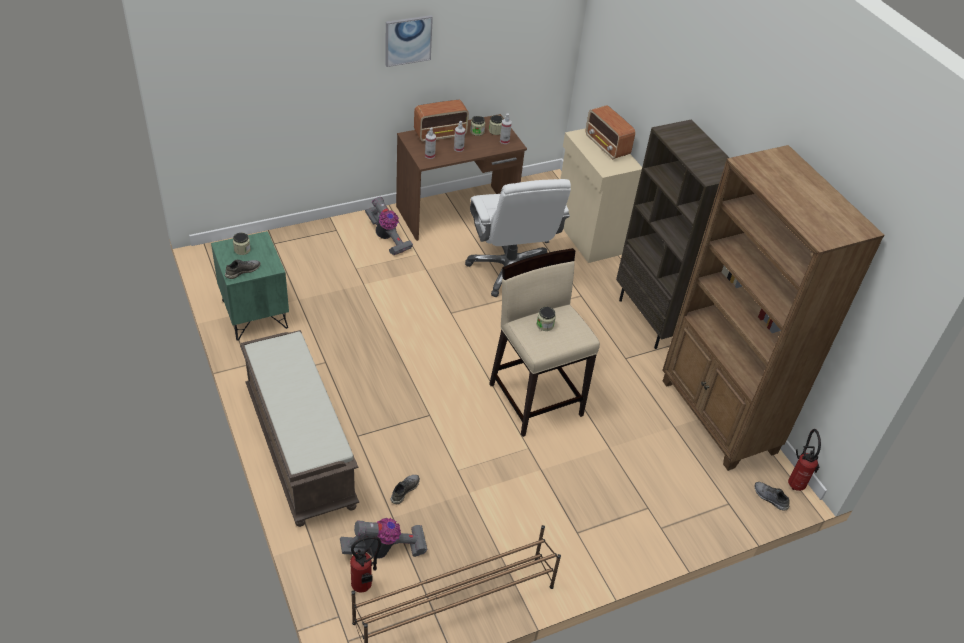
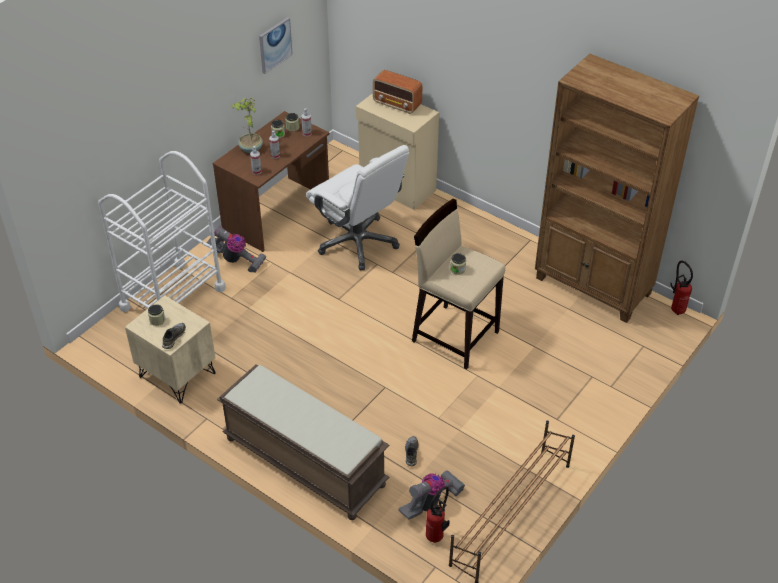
camera: 25 degrees left, 0 degrees up
(254, 314) = (177, 375): green nightstand -> beige nightstand
(305, 246) = (173, 298): none -> white cart
(408, 40) = (206, 77): picture -> picture (275, 45)
(441, 134) = (250, 149): radio -> potted plant
(652, 320) = (495, 234): brown bookcase -> none
(769, 498) = (667, 328): grey shoe -> none

